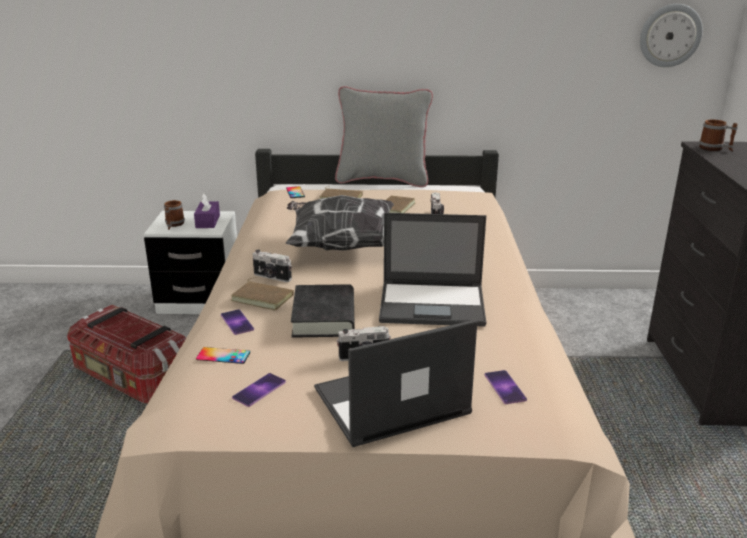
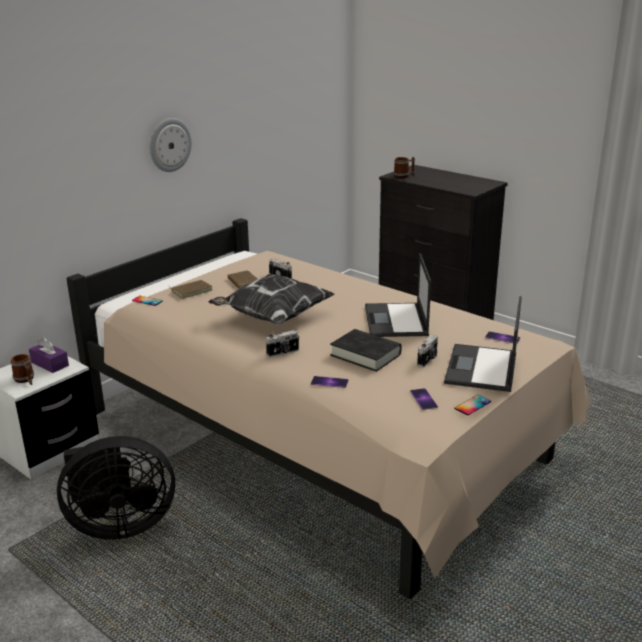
camera: 50 degrees left, 0 degrees up
(133, 379) = (119, 525): storage box -> black fan
(223, 356) = (368, 398): phone -> phone (472, 405)
(264, 297) = (309, 364): brown book -> none
(382, 180) = (178, 269): grey pillow -> none
(433, 304) = (396, 321): laptop -> laptop turned 135 degrees clockwise
(670, 35) = (320, 105): wall clock -> wall clock (169, 144)

